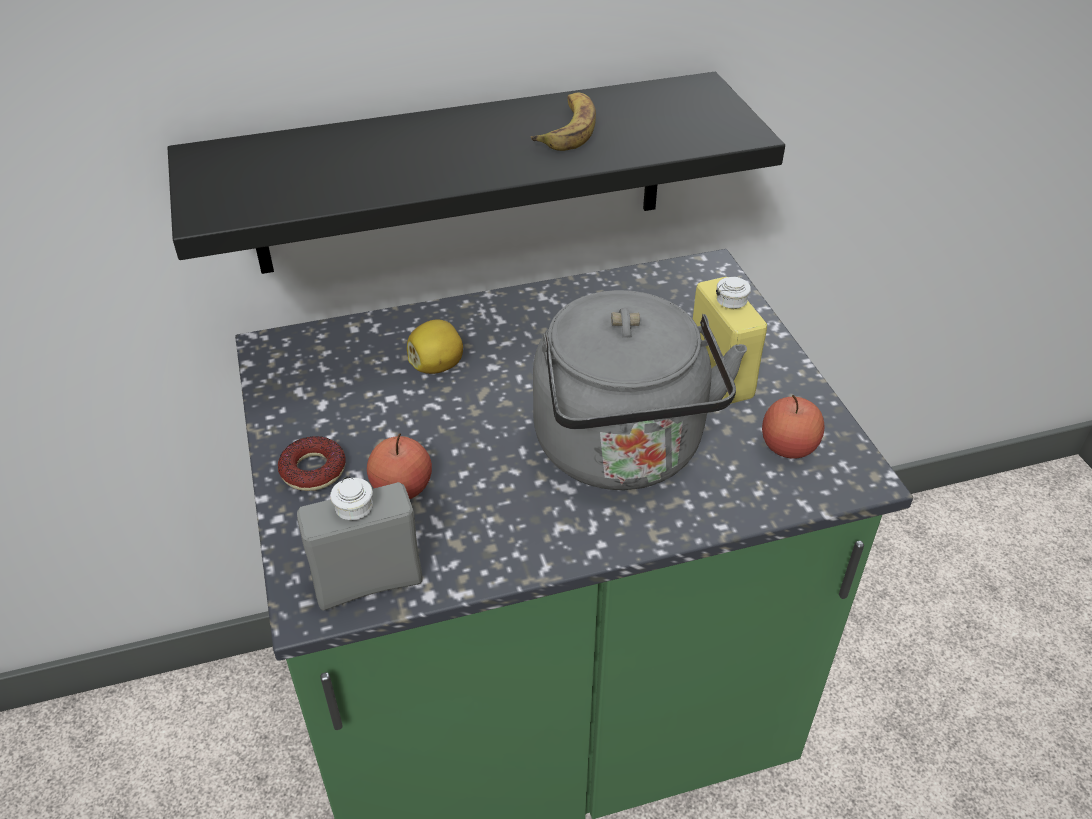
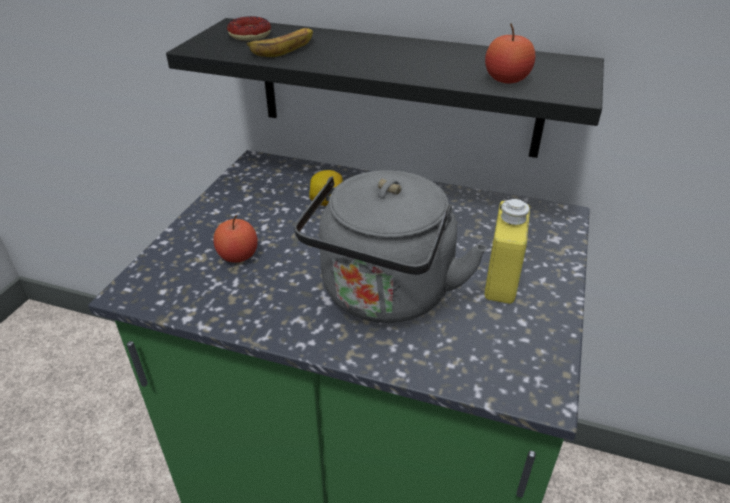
camera: 35 degrees right, 5 degrees down
(313, 470) = (206, 227): donut -> donut (249, 35)
(368, 583) = (166, 295): grey bottle -> none
(567, 129) = (449, 61): banana -> banana (284, 48)
(788, 447) = (505, 347): apple -> apple (506, 79)

